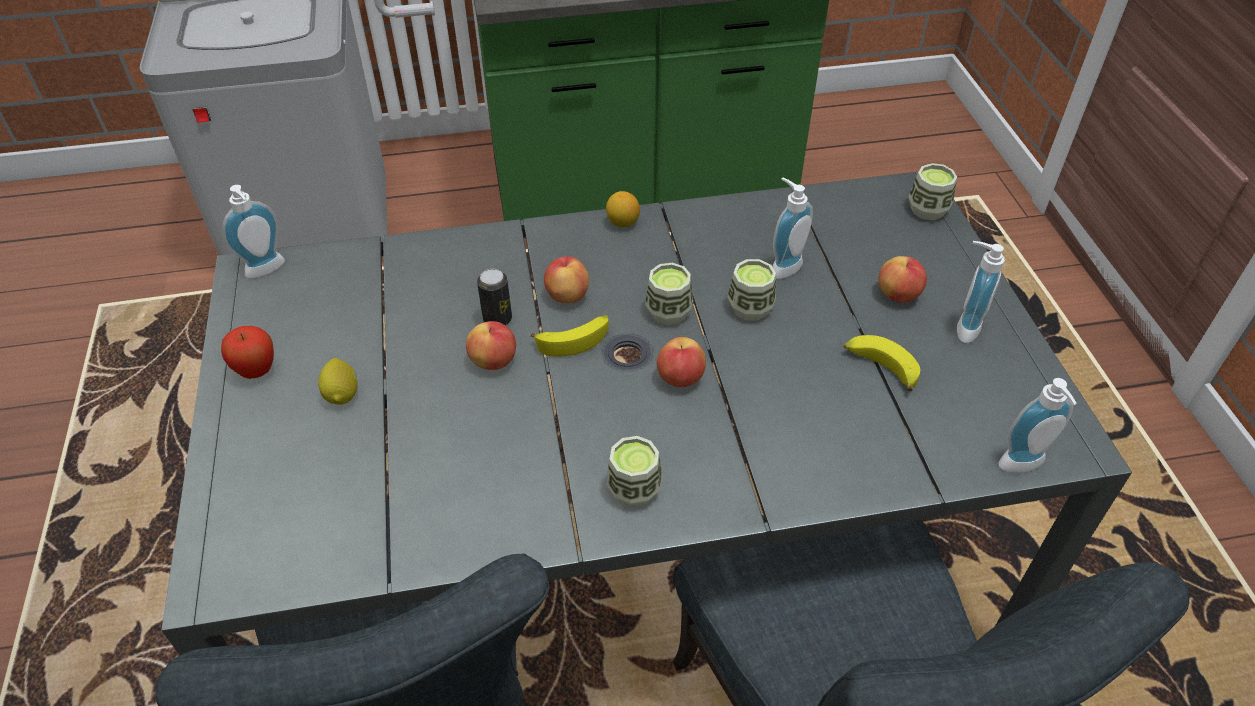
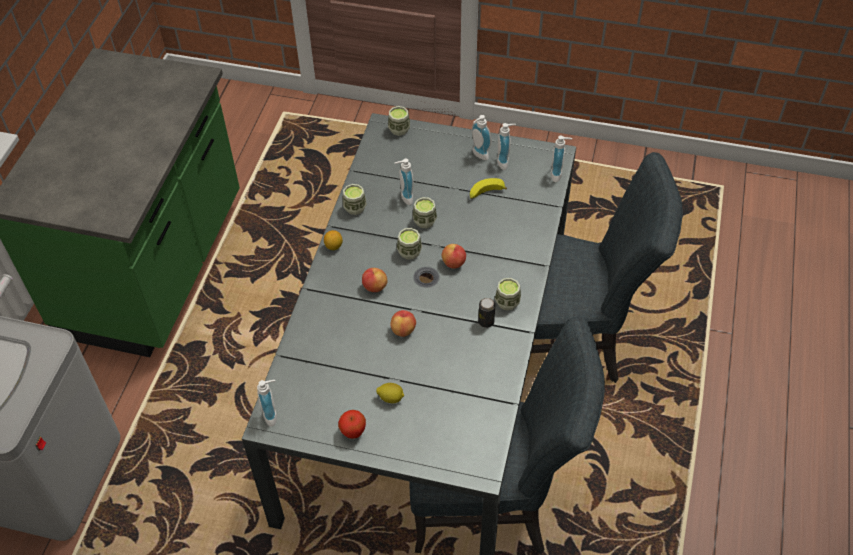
camera: 65 degrees left, 5 degrees up
(497, 319) = (374, 320): can -> can (486, 321)
(574, 339) = (407, 293): banana -> none
(718, 218) = (355, 208): none -> cup
(898, 295) = (447, 166): apple -> none
(981, 370) = (505, 162): none -> soap dispenser

